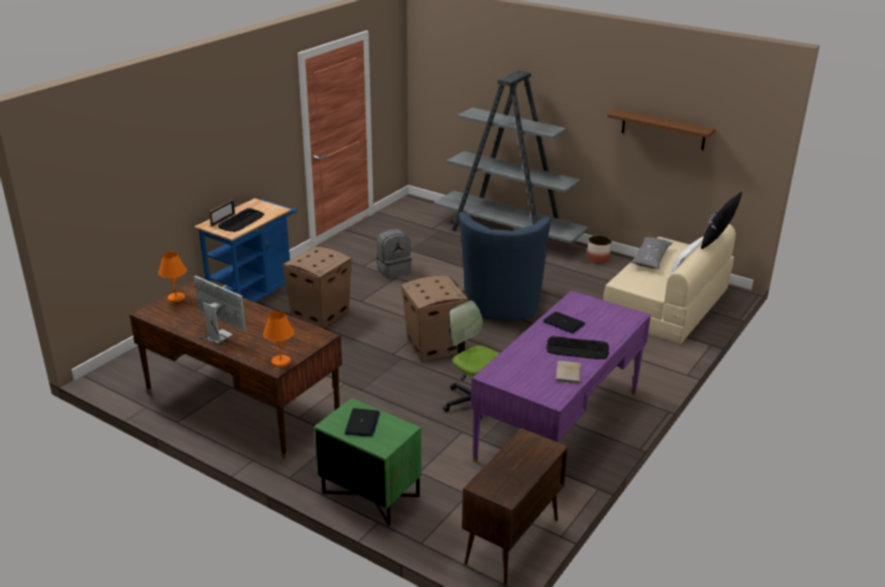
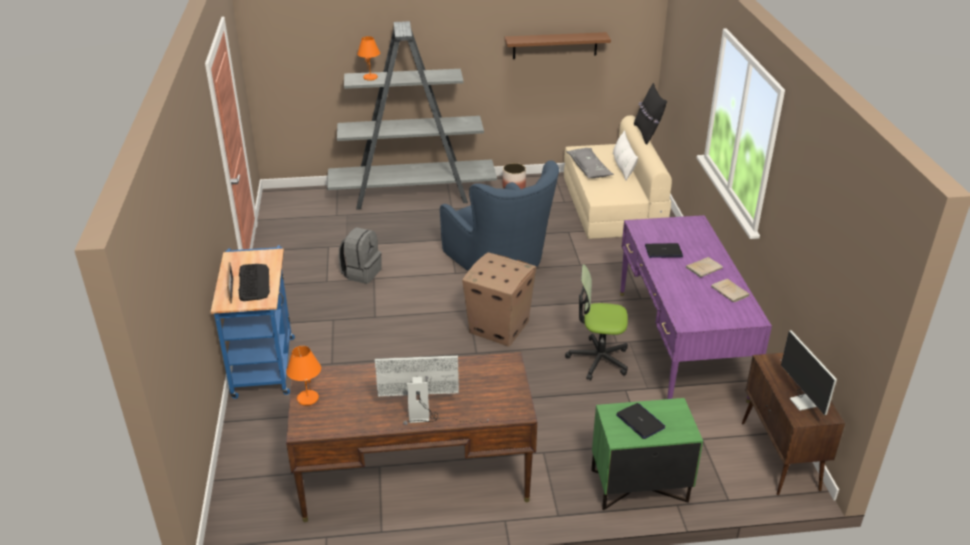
camera: 40 degrees left, 5 degrees up
(280, 362) = (515, 405): orange table lamp -> orange table lamp (370, 78)
(321, 314) = (356, 348): cardboard box -> none
(509, 474) = (802, 396): none -> monitor
(577, 349) = (704, 268): keyboard -> beige book

